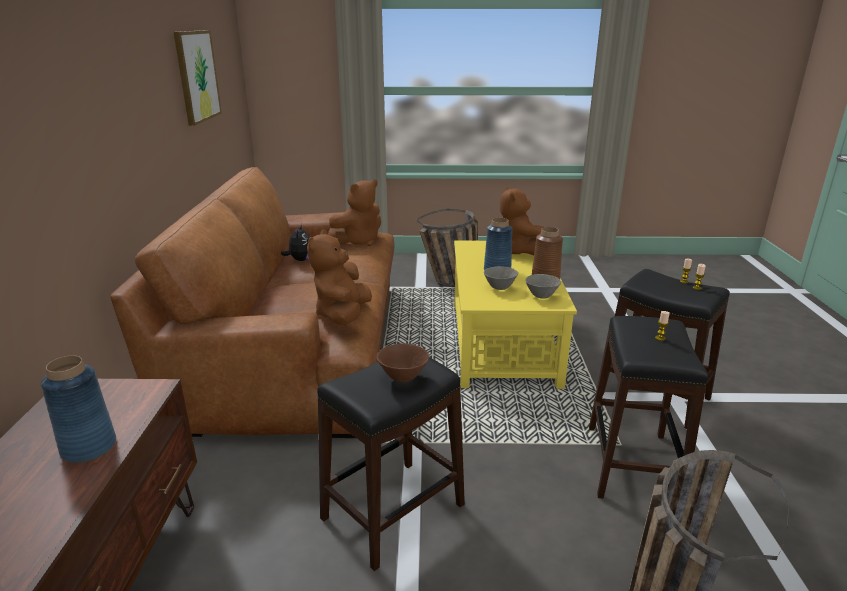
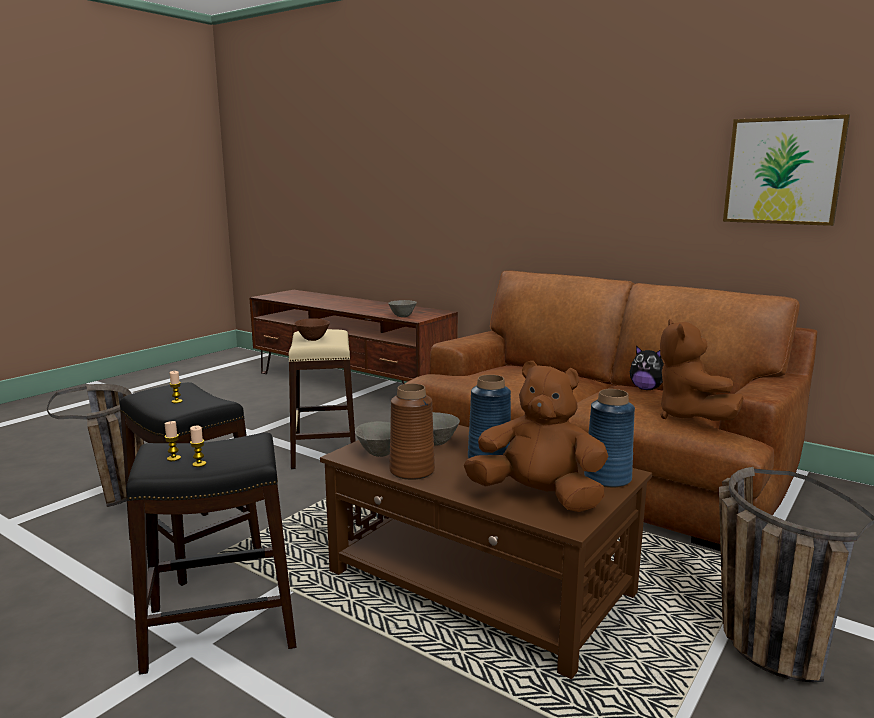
camera: 125 degrees right, 10 degrees down
(88, 447) = (382, 312): blue vase -> blue vase (608, 478)
(132, 408) = (402, 316): none -> grey bowl
(343, 315) = (472, 377): brown plush toy -> none
(392, 511) = (325, 450): black stool -> beige stool
(502, 342) = (480, 583): yellow coffee table -> brown coffee table

